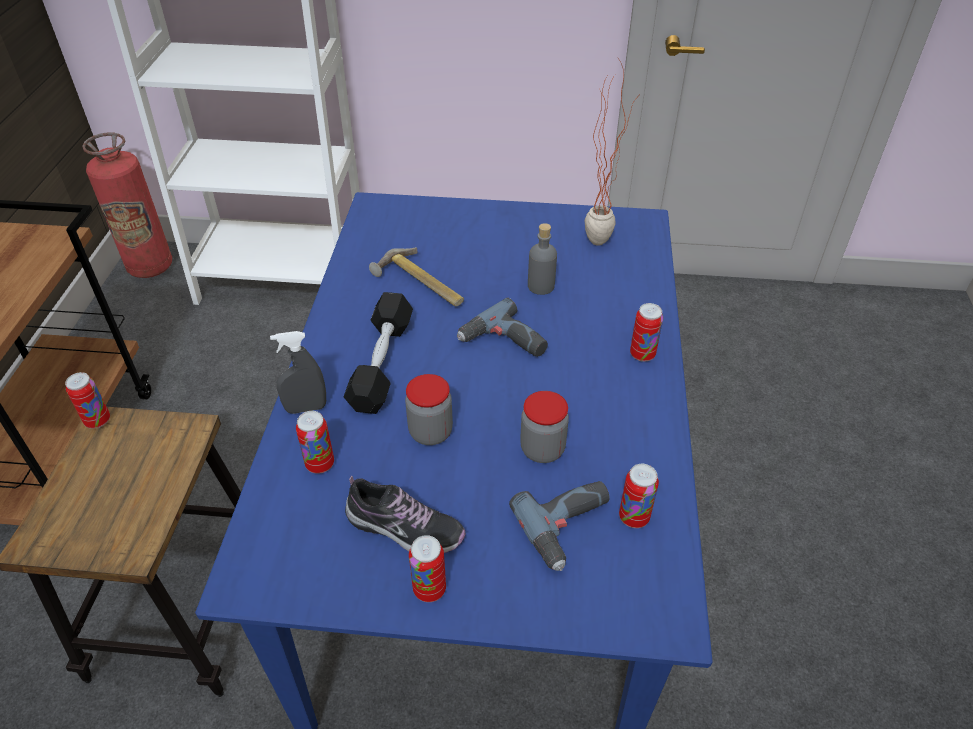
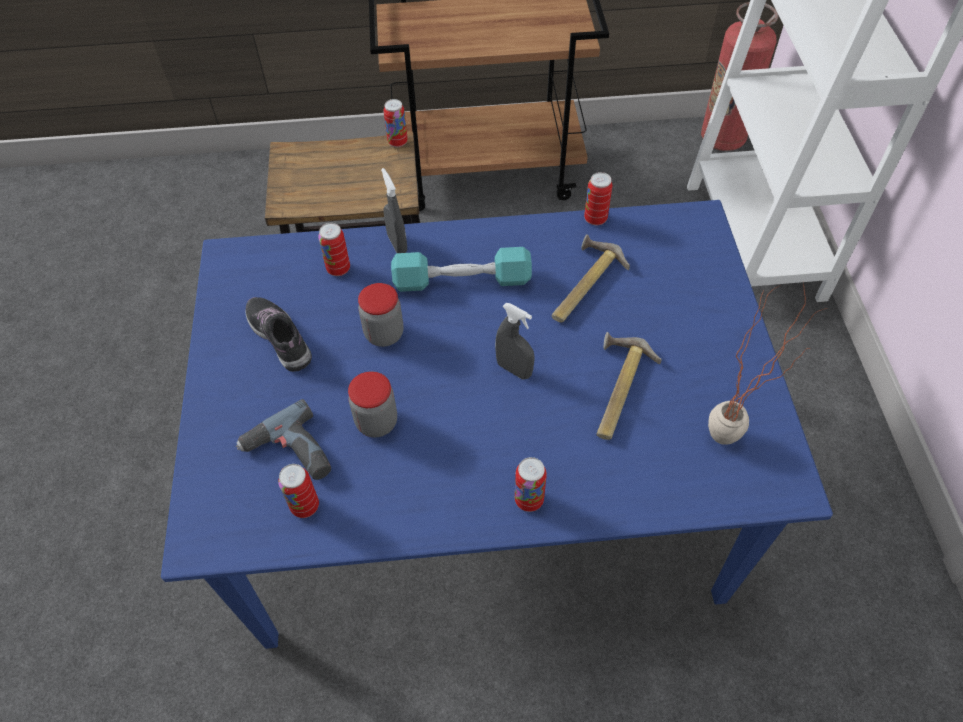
camera: 80 degrees right, 10 degrees up
(382, 363) = (462, 281): black dumbbell -> turquoise dumbbell
(404, 528) = (280, 338): shoe -> shoe turned 135 degrees clockwise
(429, 589) = (224, 365): can -> can (595, 219)
(503, 343) = (514, 369): power drill -> grey spray bottle
(541, 286) = (615, 389): grey bottle -> hammer

